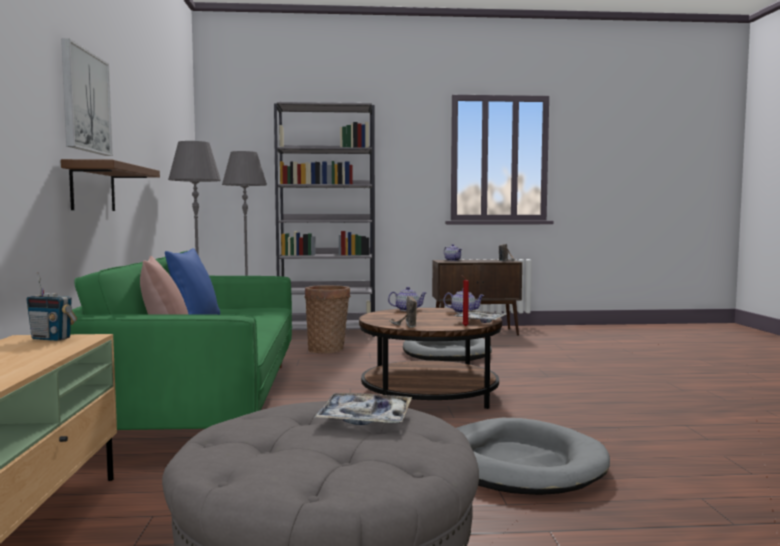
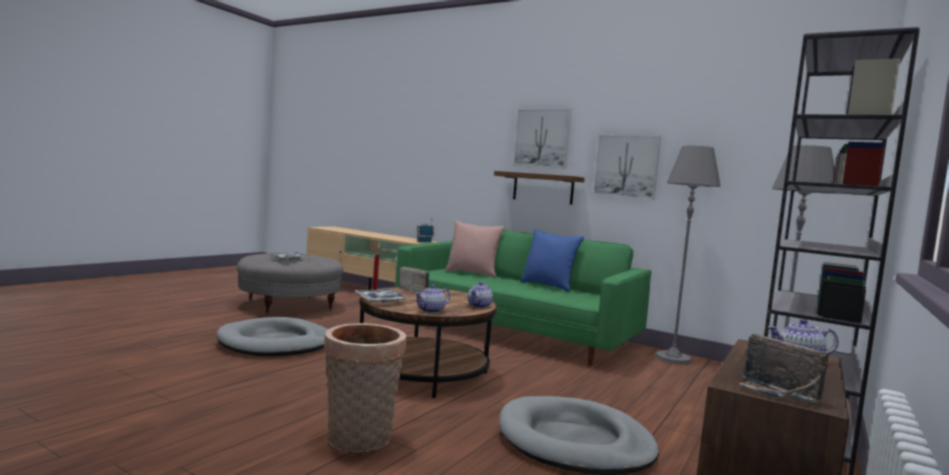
camera: 125 degrees right, 0 degrees up
(136, 156) = (626, 166): none -> picture
(328, 349) = (663, 400): basket -> basket (359, 441)

